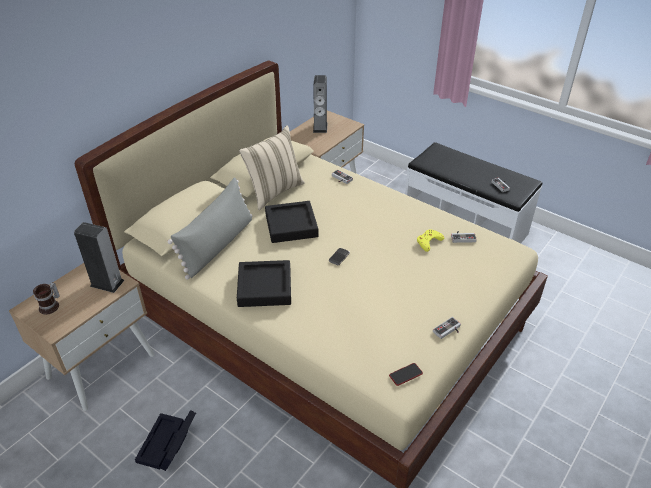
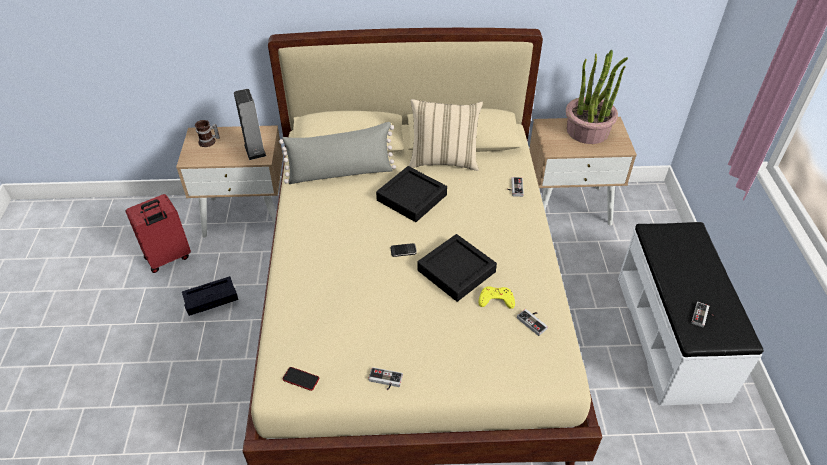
camera: 50 degrees right, 5 degrees up
(76, 451) = (168, 258): none -> red suitcase
(264, 287) = (319, 229): black tray -> black tray (456, 271)
(320, 127) = (587, 131): speaker -> potted plant

